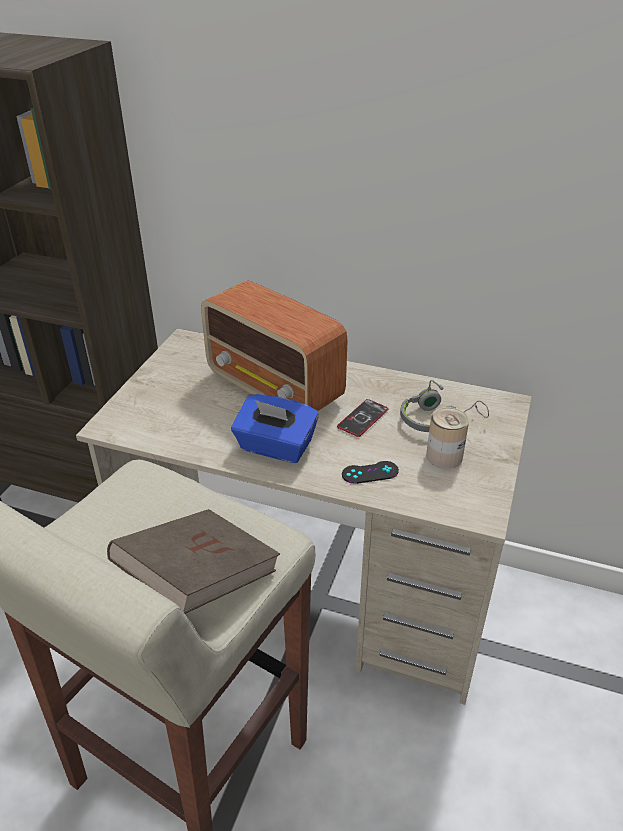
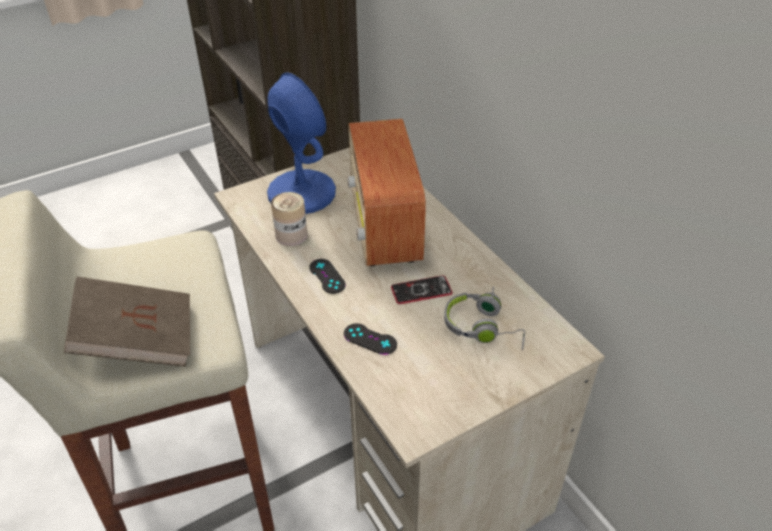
camera: 40 degrees right, 5 degrees up
(166, 396) = (301, 193): none -> blue table lamp
(275, 447) = (327, 276): blue tissue box -> black game controller
(444, 456) = (447, 362): can -> can (291, 235)

